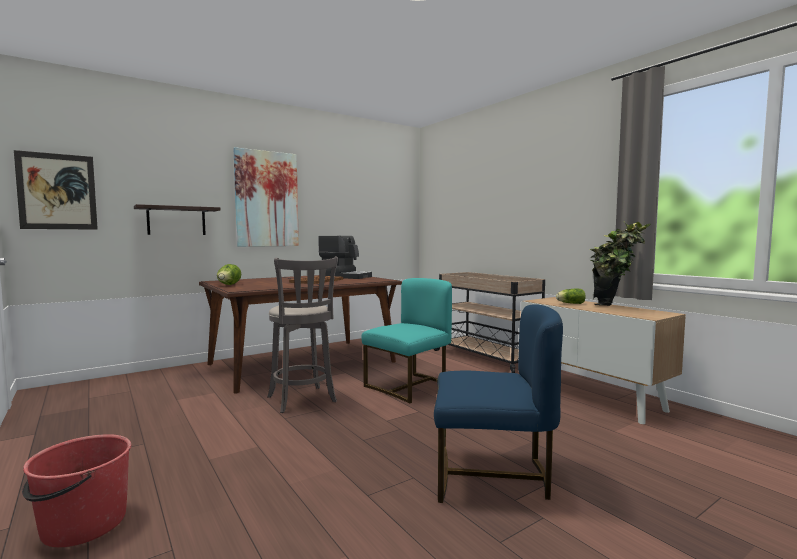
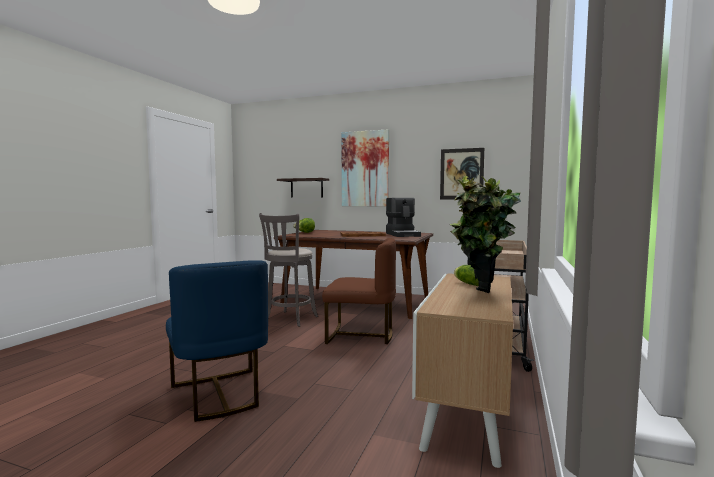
camera: 55 degrees right, 0 degrees up
(57, 191) = (253, 173): picture -> picture (461, 174)
(83, 525) = (120, 329): red bucket -> none
(409, 386) = (360, 335): turquoise chair -> brown chair

